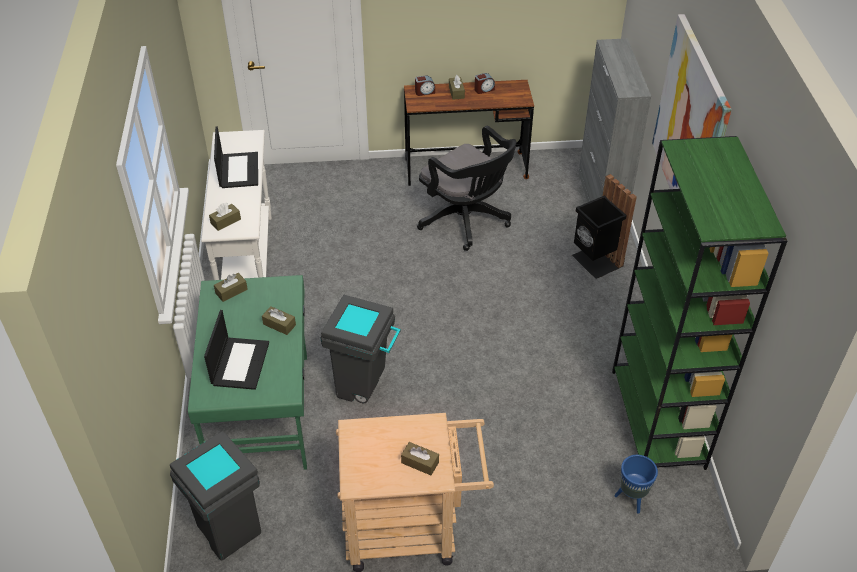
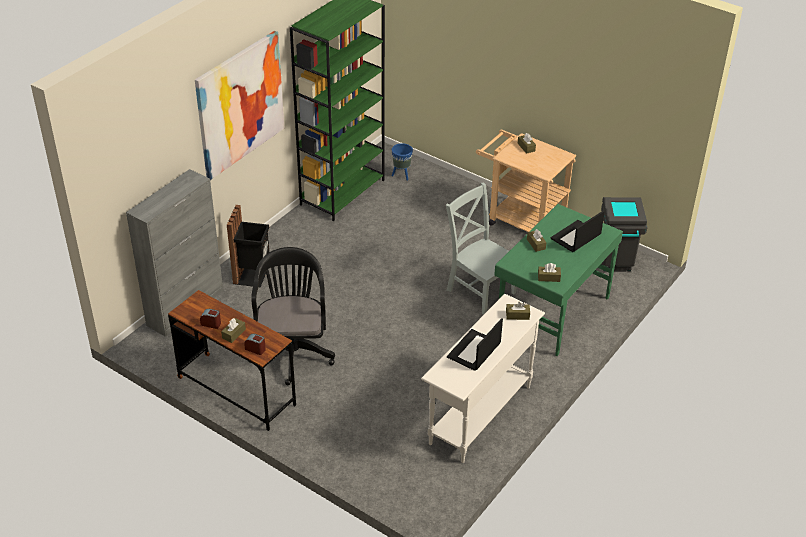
camera: 140 degrees left, 5 degrees down
(365, 388) = (479, 289): grey trash can -> grey chair

